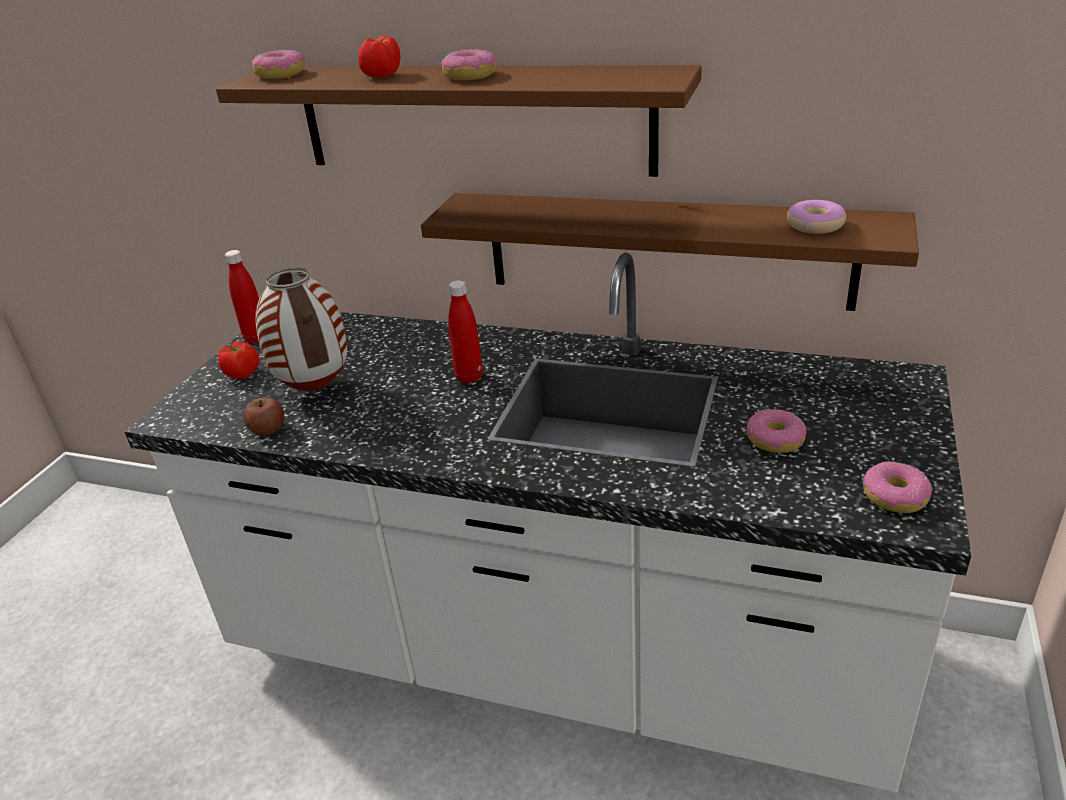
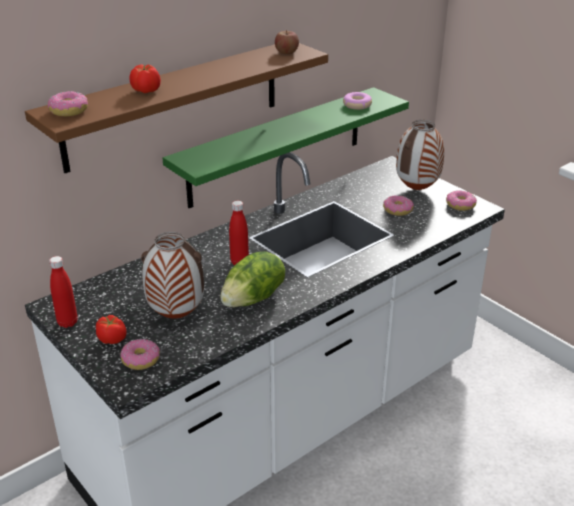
camera: 60 degrees left, 0 degrees up
(268, 430) = (201, 345): apple -> apple (286, 52)
(397, 422) = (254, 298): none -> lettuce
(470, 76) = (201, 76): donut -> donut (141, 360)
(666, 249) = (277, 146): brown shelf -> green shelf
(870, 432) = (416, 190): none -> vase

